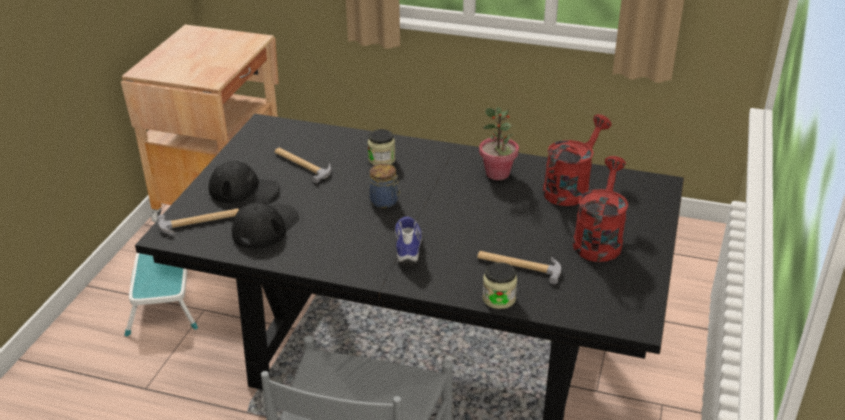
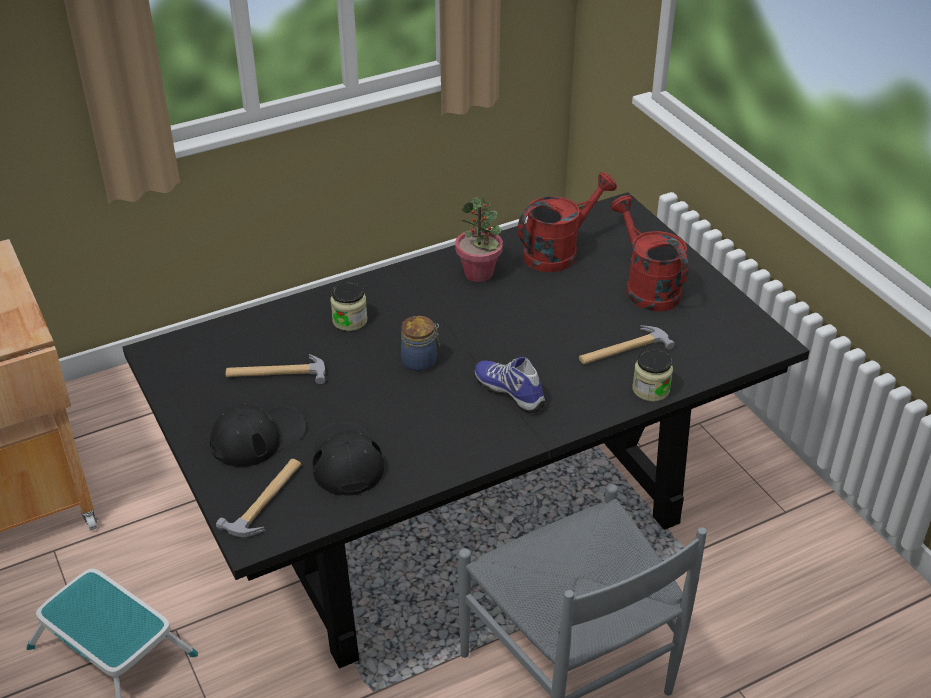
camera: 45 degrees left, 5 degrees up
(570, 188) = (558, 252): red watering can -> red watering can turned 60 degrees clockwise

